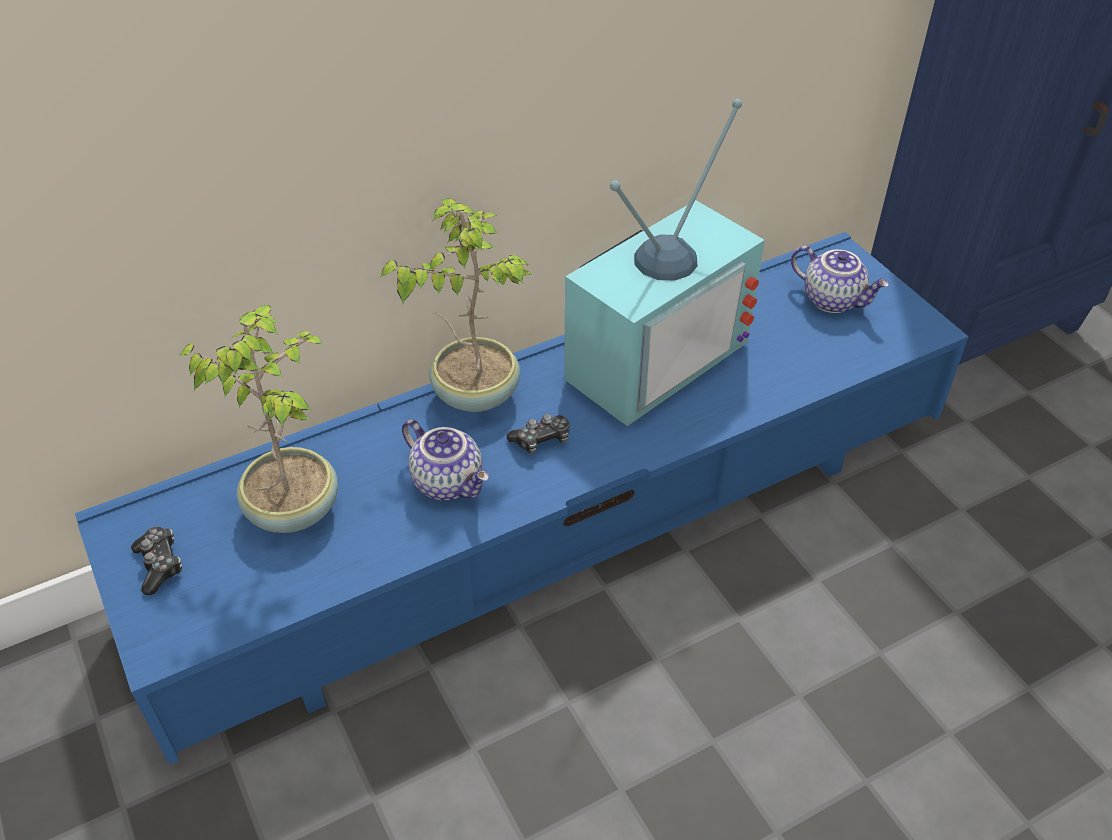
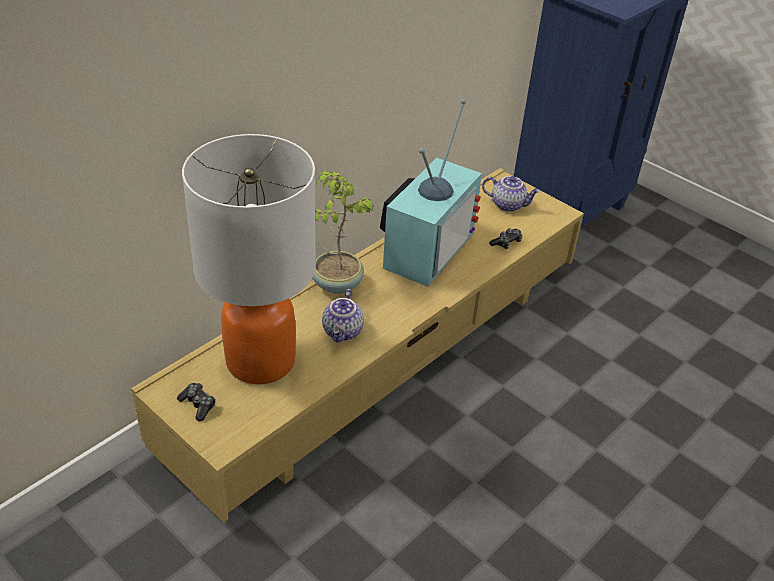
camera: 20 degrees left, 5 degrees down
(293, 507) = (261, 361): potted plant -> table lamp
(449, 482) = (343, 332): teapot -> teapot turned 75 degrees clockwise
(541, 440) = (384, 302): game controller -> game controller (506, 243)
(554, 518) = (381, 354): blue tv stand -> beige tv stand

